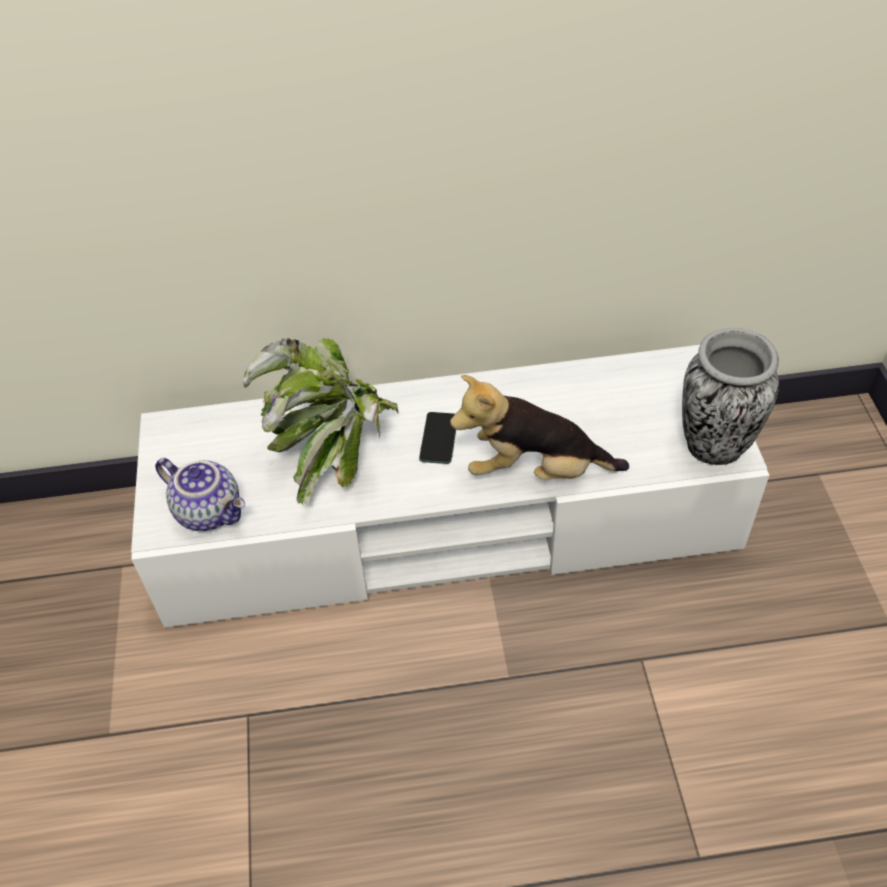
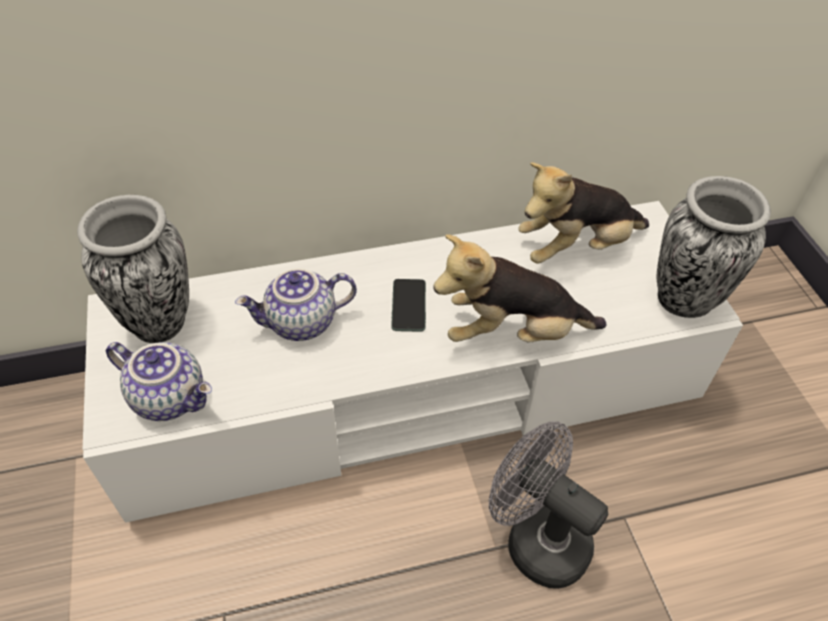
camera: 10 degrees left, 0 degrees up
(204, 442) = (159, 322): none -> vase
(334, 451) = (301, 324): potted plant -> teapot
(550, 672) = (536, 538): none -> grey fan
(614, 389) = (576, 248): none -> plush toy

